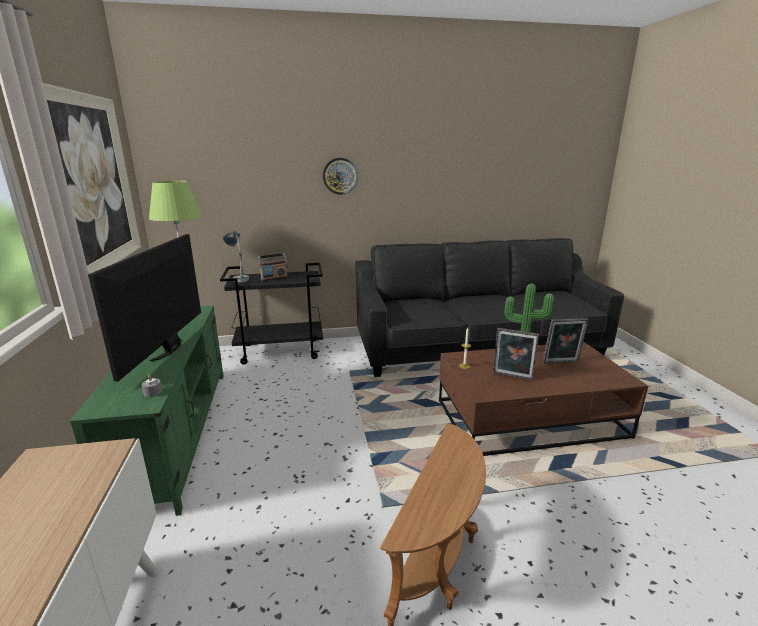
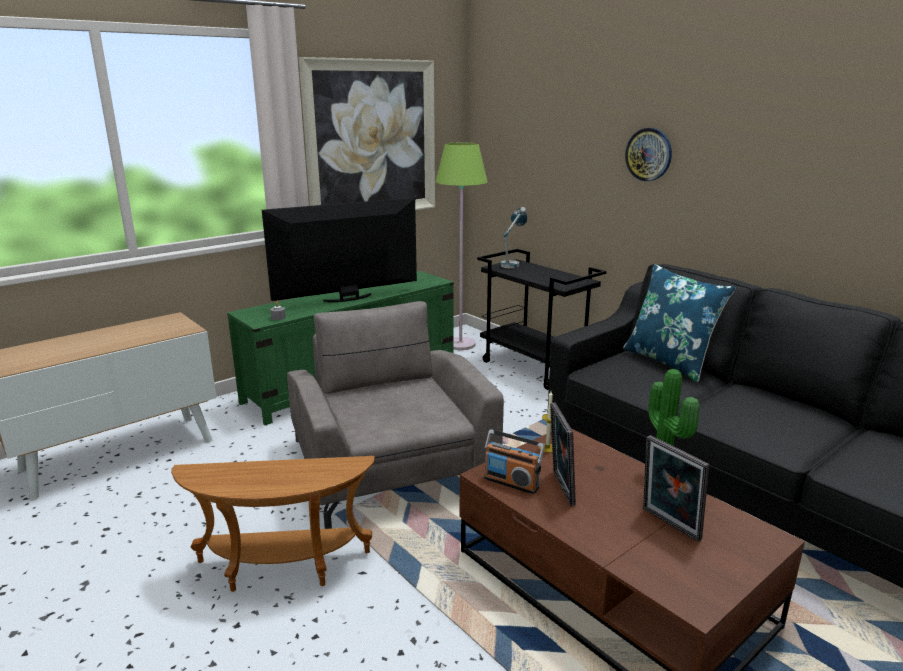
camera: 60 degrees right, 0 degrees up
(274, 278) = (538, 274): radio -> radio (511, 482)
(339, 455) = (390, 465): none -> grey armchair
(412, 301) = (669, 361): none -> blue pillow

